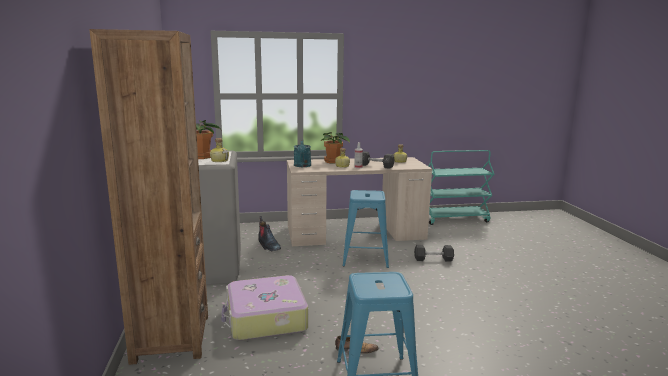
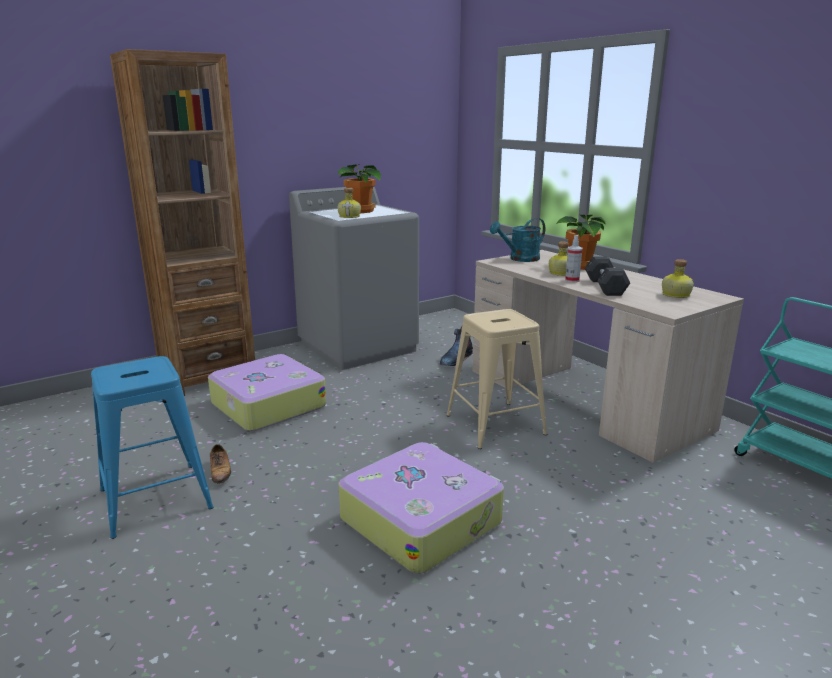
camera: 65 degrees right, 5 degrees up
(365, 258) = (495, 425): blue stool -> beige stool
(433, 259) = (564, 483): grey dumbbell -> none
(447, 297) = (421, 519): none -> suitcase

